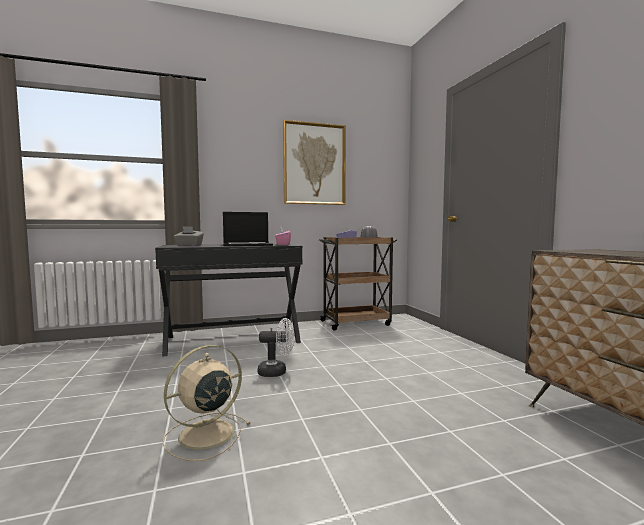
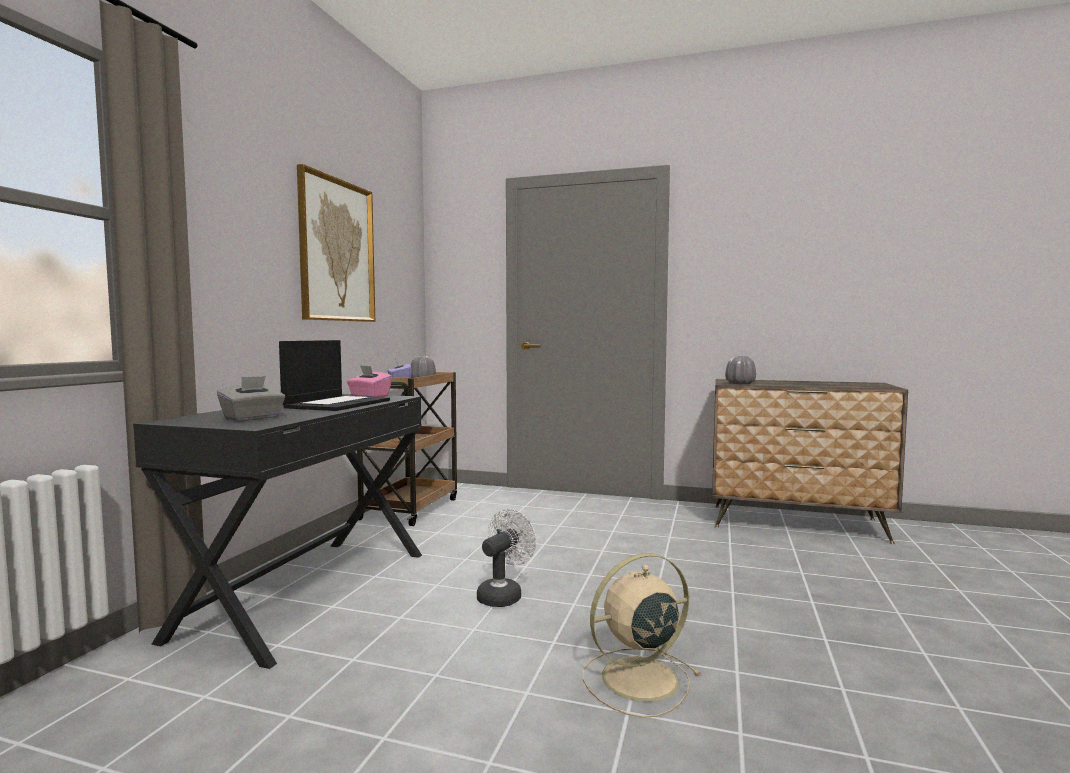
camera: 55 degrees left, 0 degrees up
(204, 435) = (636, 679): beige fan -> beige fan turned 75 degrees clockwise
(568, 251) = (740, 384): none -> grey vase

